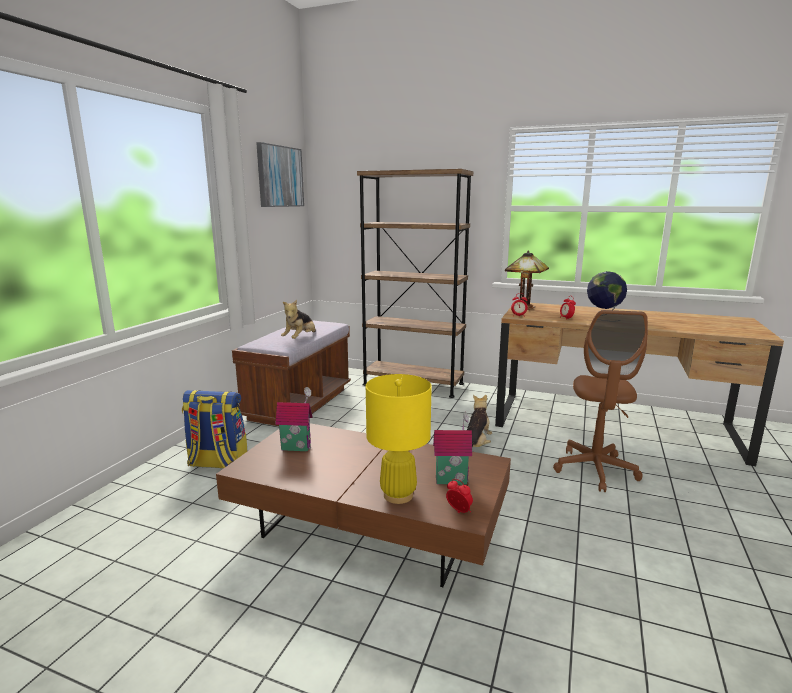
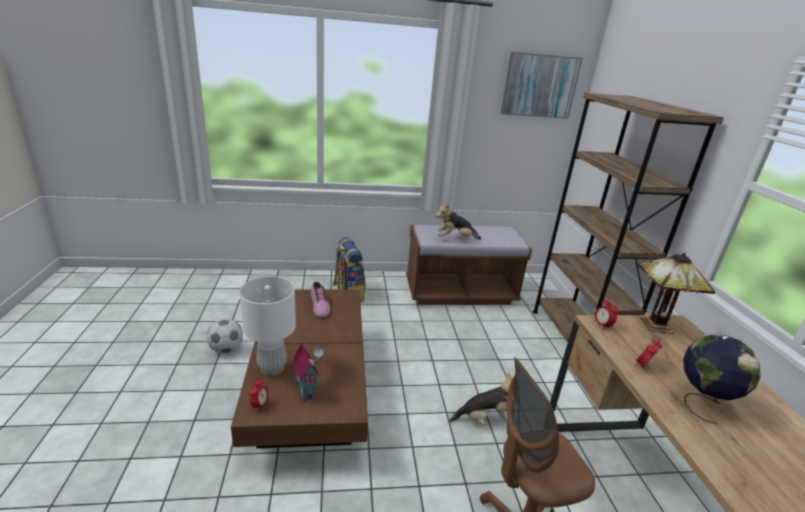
camera: 60 degrees right, 10 degrees up
(225, 589) = (226, 349): none -> football
(296, 447) = (319, 305): toy house -> shoe
(398, 495) = (272, 368): yellow table lamp -> white table lamp

